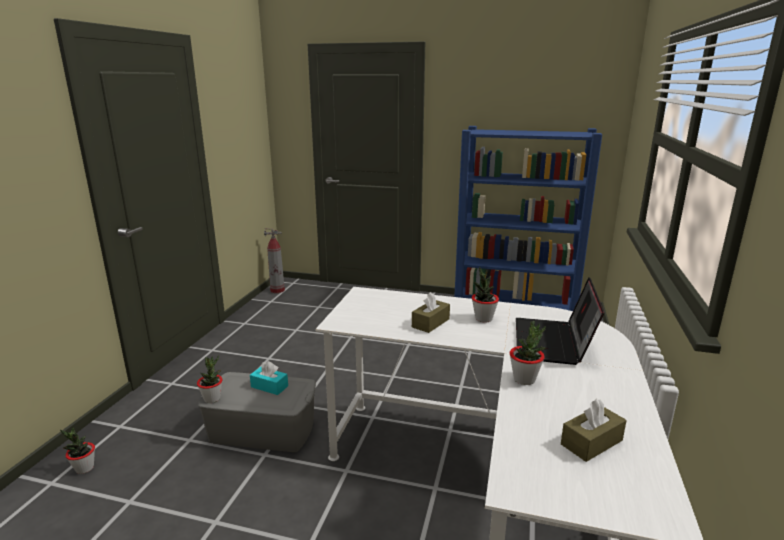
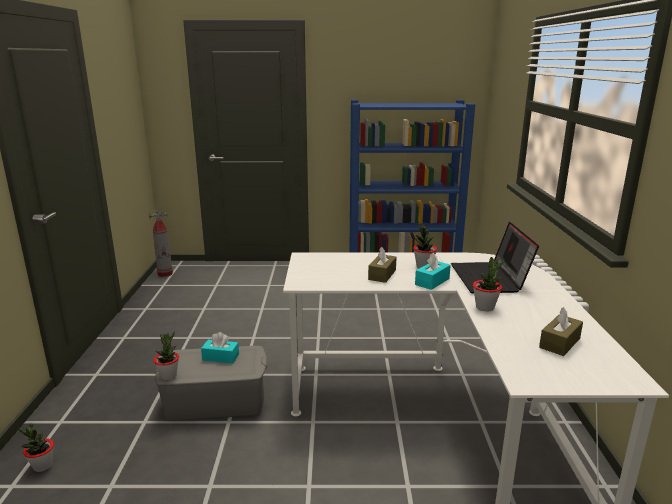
camera: 15 degrees left, 0 degrees up
(481, 338) = (432, 281): none -> turquoise tissue box

